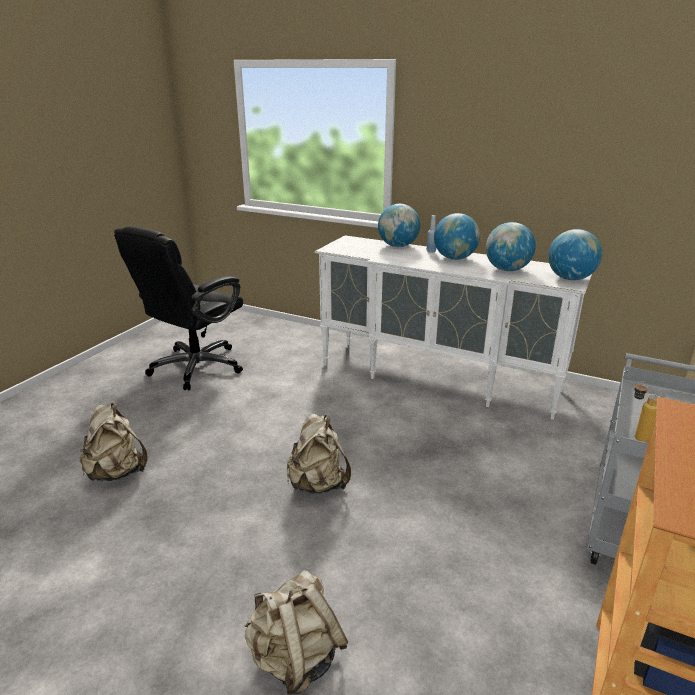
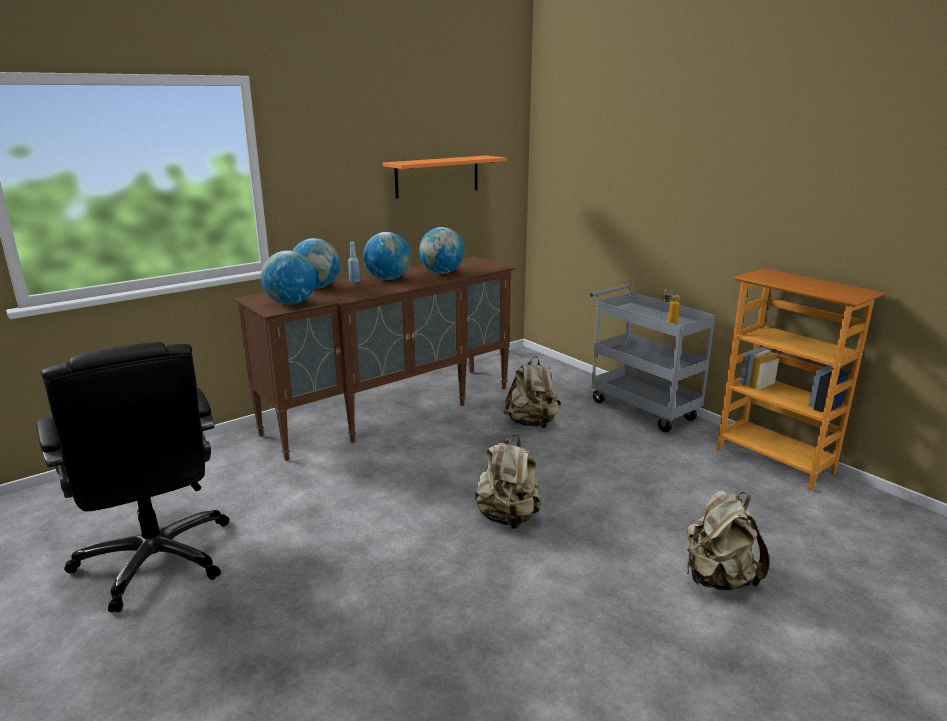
camera: 65 degrees left, 5 degrees down
(117, 472) = (366, 672): beige backpack -> beige backpack (532, 423)
(438, 378) = (392, 411): white cabinet -> brown cabinet
(570, 279) = (485, 264): globe -> globe (291, 303)
(580, 171) = (437, 176): none -> orange shelf

